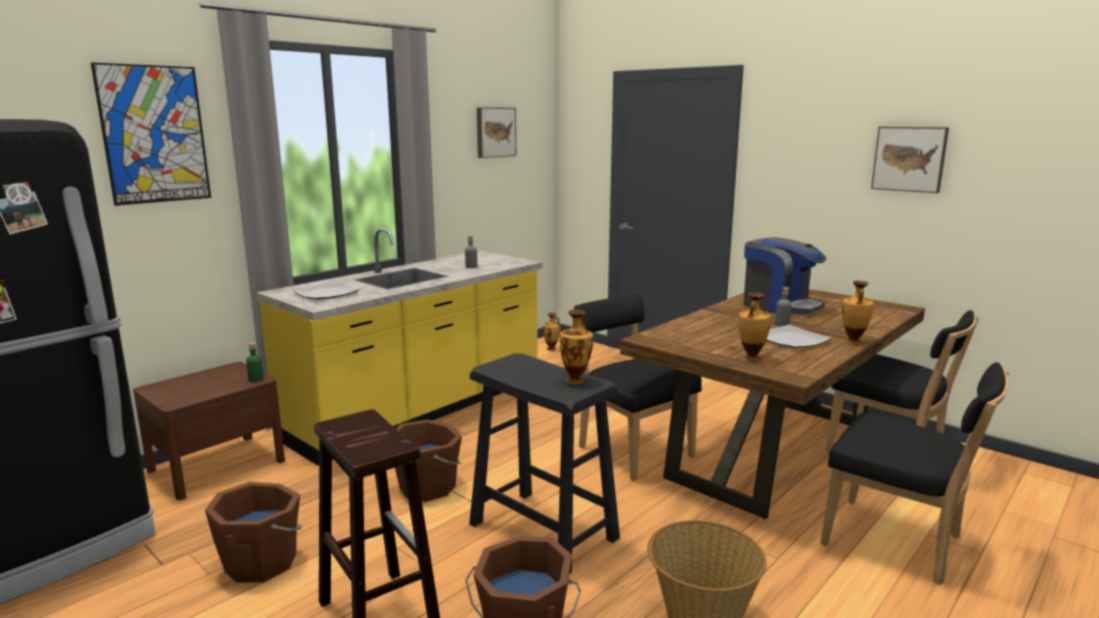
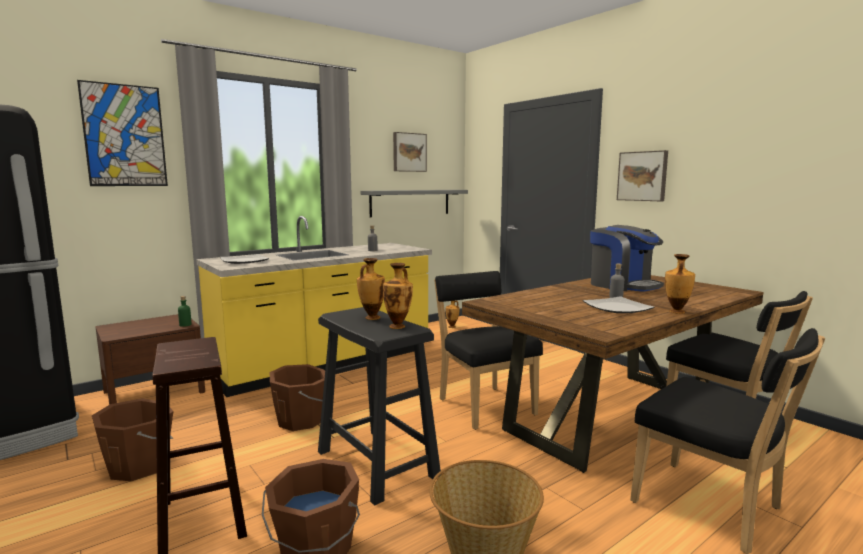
camera: 10 degrees right, 5 degrees down
(497, 196) = (410, 202): none -> grey shelf
(751, 358) = (569, 318): vase -> vase (371, 318)
(909, 159) = (746, 156): picture -> picture (643, 176)

